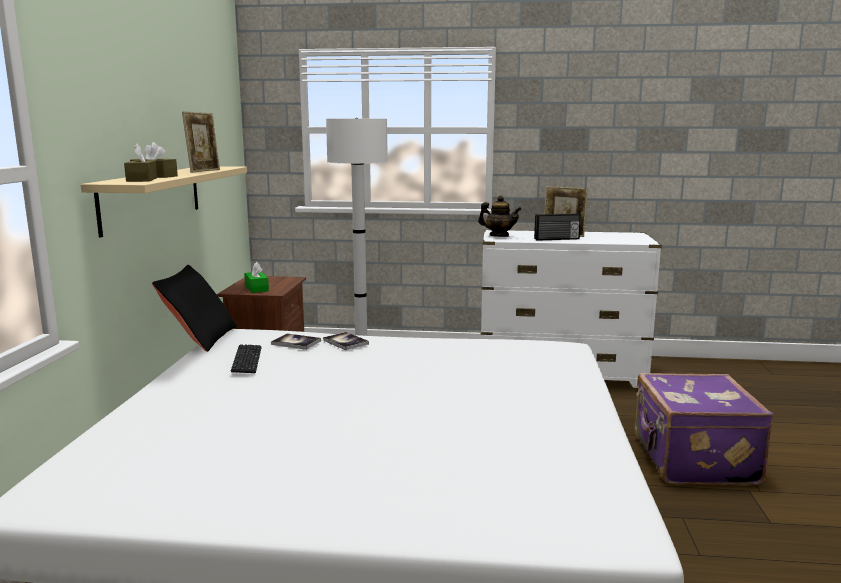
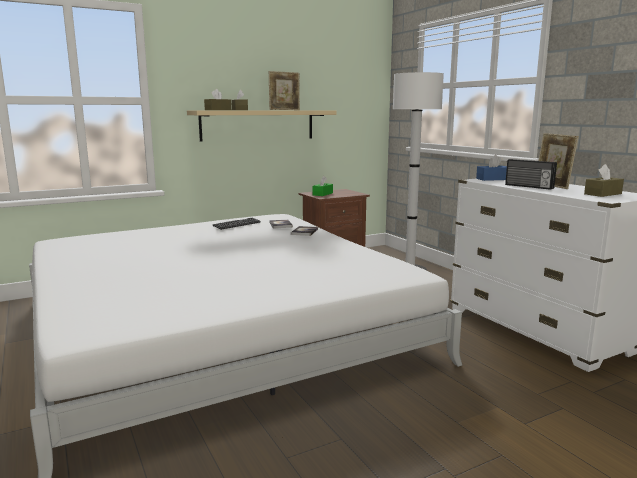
camera: 55 degrees right, 0 degrees up
(199, 338) = (259, 213): black pillow -> none
(499, 236) = (492, 179): teapot -> blue tissue box
(618, 237) = (603, 194): none -> brown tissue box
(692, 460) = (462, 425): purple suitcase -> none

